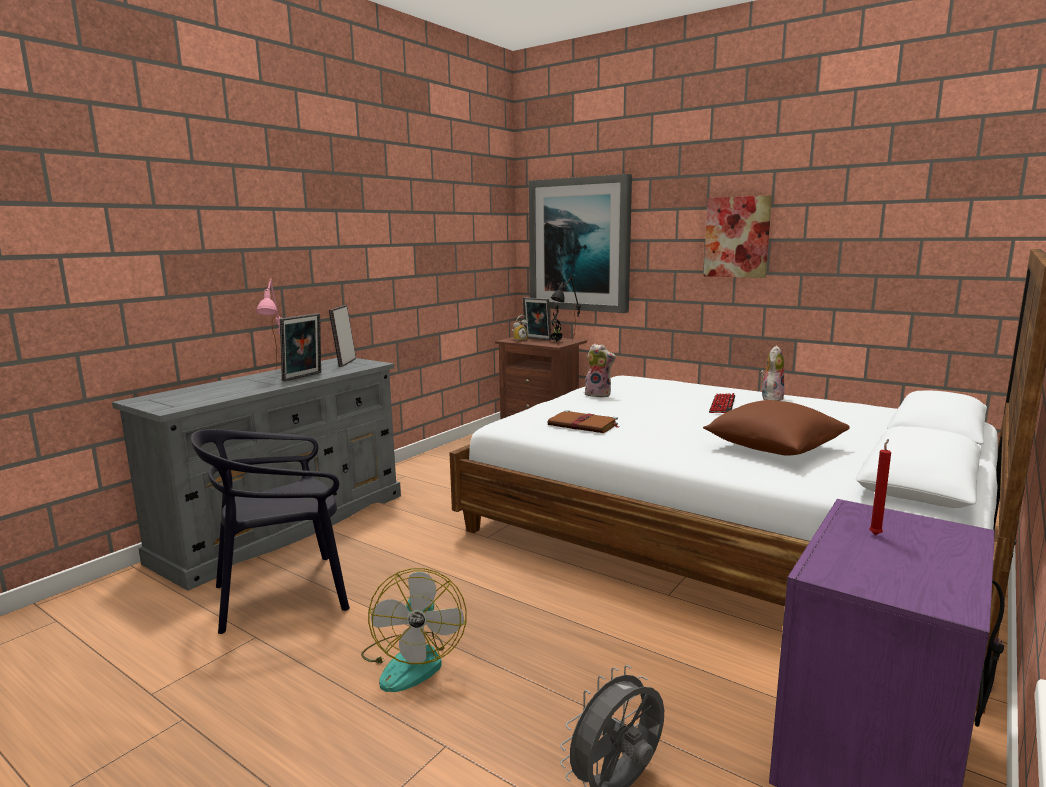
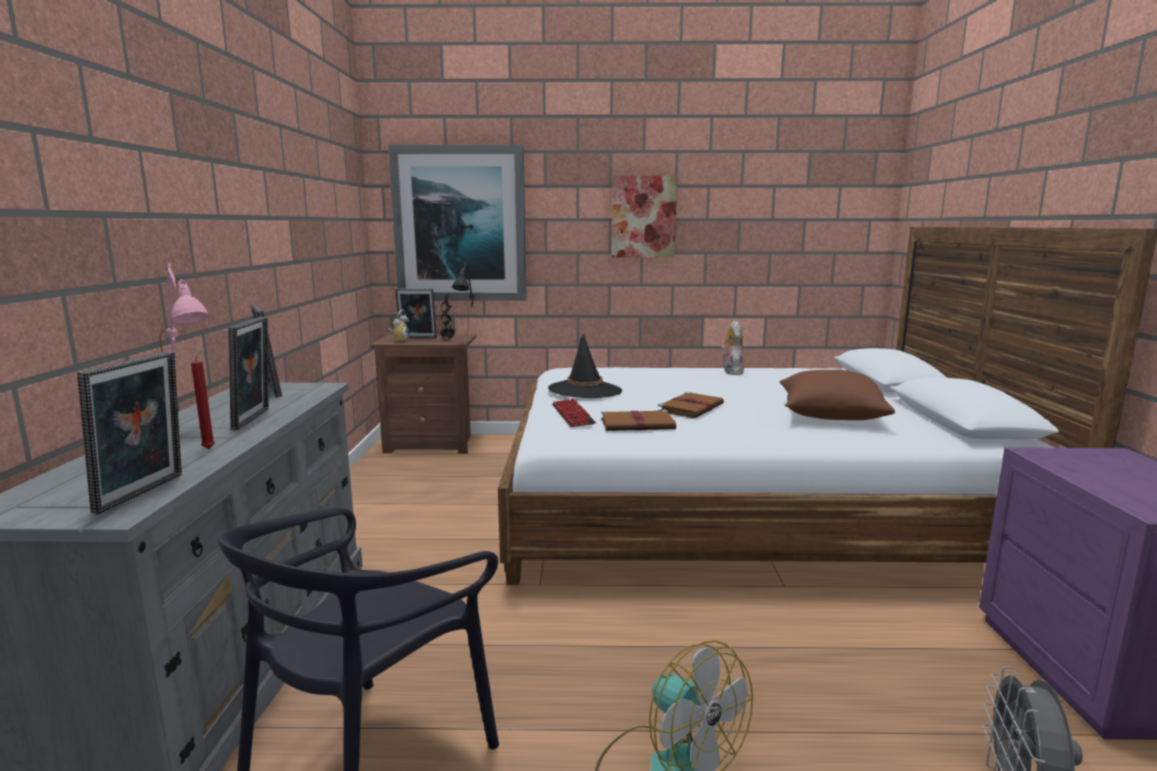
camera: 35 degrees left, 0 degrees up
(192, 403) = (145, 493): none -> picture frame
(599, 394) = (585, 390): plush toy -> black hat
(655, 420) = (691, 408): none -> brown book
(722, 405) = (712, 384): keyboard -> keyboard (572, 415)
(875, 534) = (1094, 470): red candle -> red candle (210, 448)

